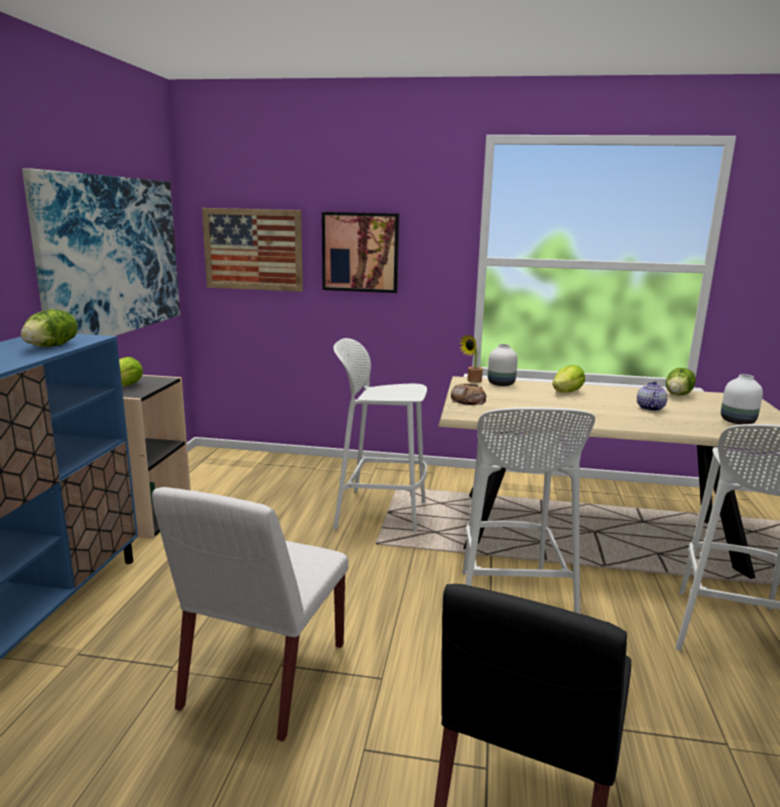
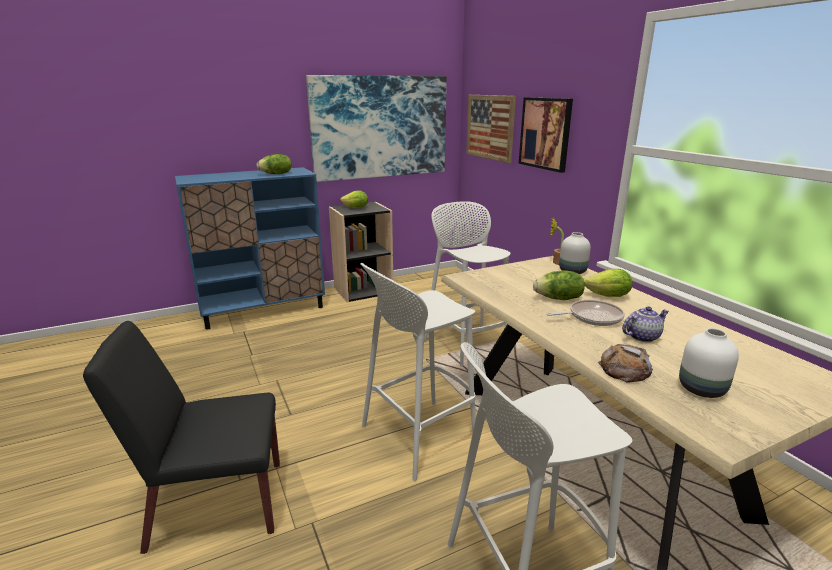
camera: 55 degrees right, 5 degrees up
(264, 677) = (263, 380): white chair -> none
(468, 400) = (503, 272): bread -> bread (625, 369)
(602, 408) = (592, 317): none -> frying pan
(678, 395) = (735, 344): lettuce -> lettuce (559, 299)

